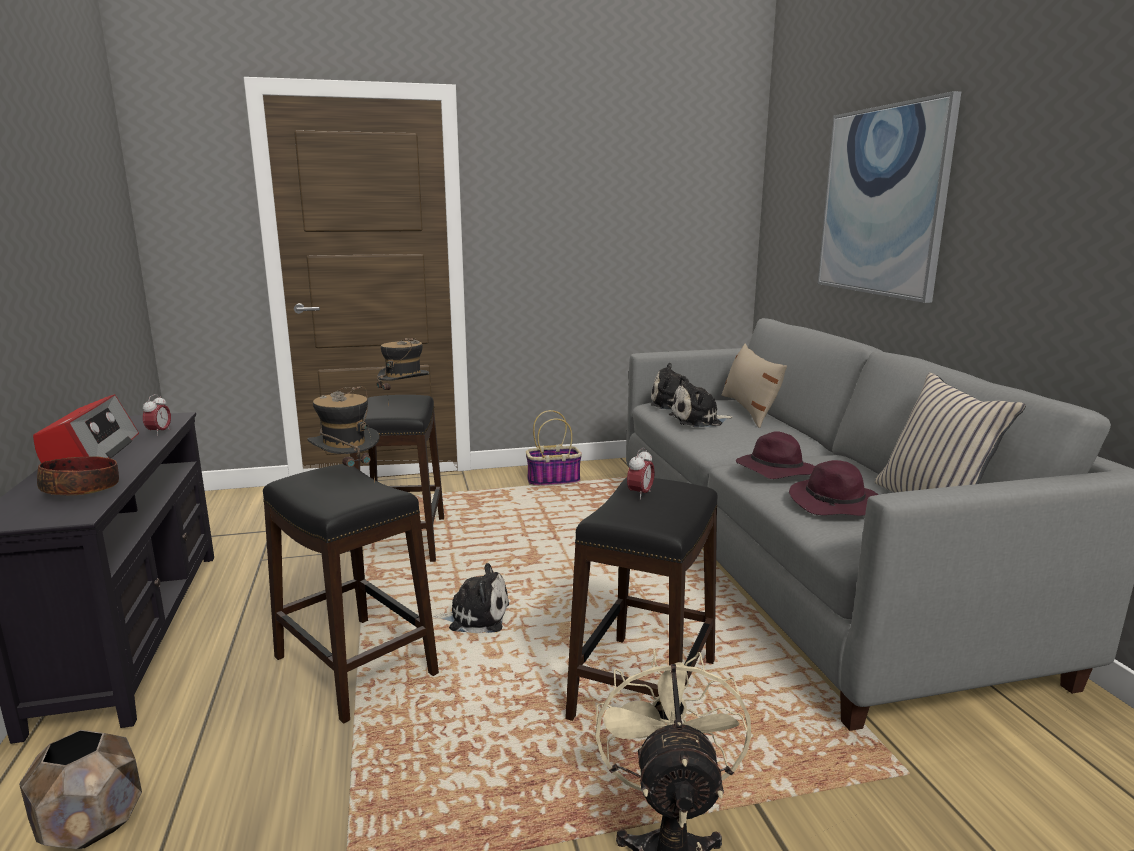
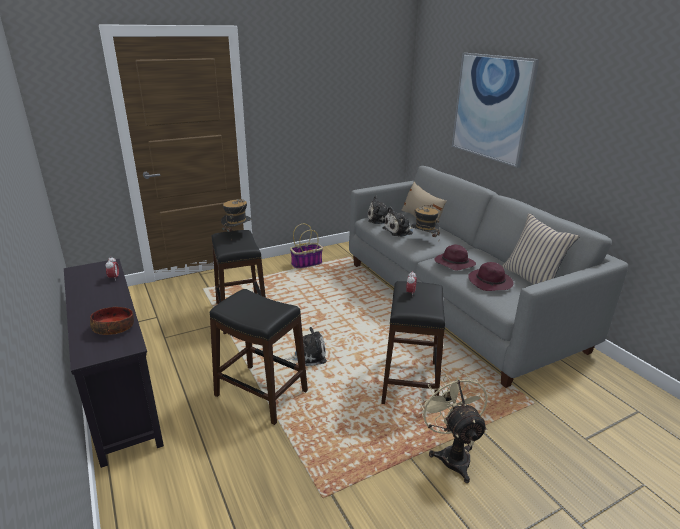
camera: 15 degrees left, 10 degrees up
(91, 451) = (87, 298): radio -> none
(92, 826) = (181, 498): brown planter -> none
(347, 477) = (252, 298): hat -> hat (424, 241)

